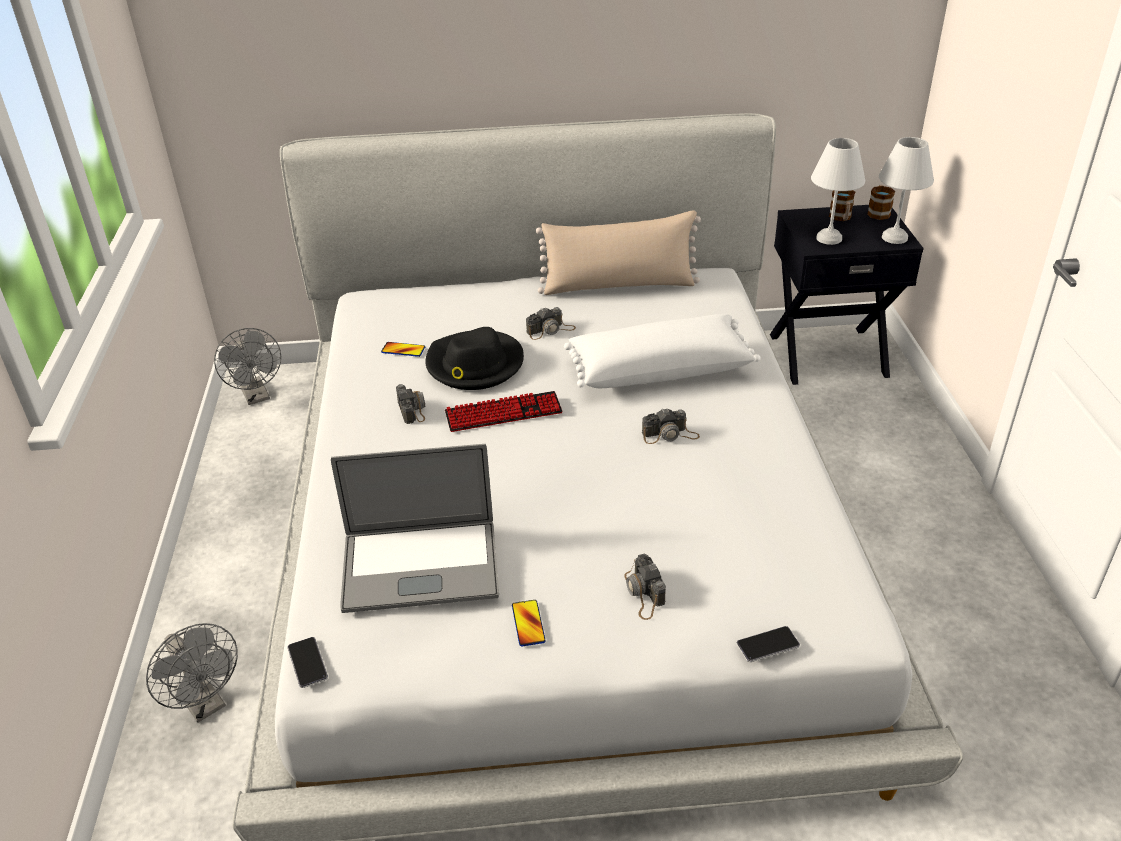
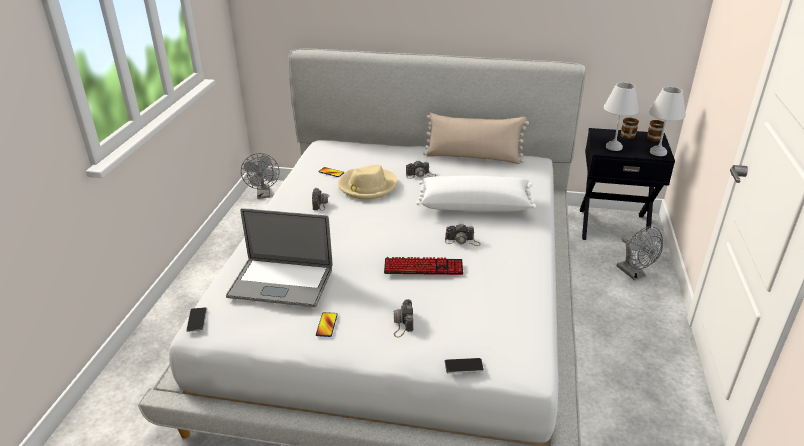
camera: 15 degrees right, 5 degrees down
(205, 704) = (166, 346): grey fan -> grey fan (634, 274)
(474, 365) = (367, 186): black hat -> beige hat
(503, 413) = (370, 213): keyboard -> keyboard (423, 268)

